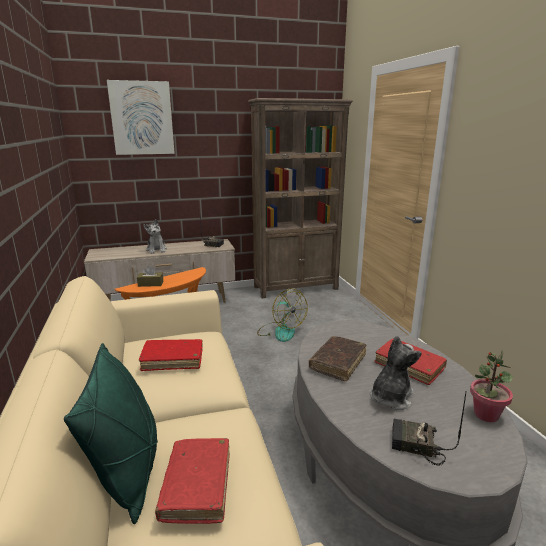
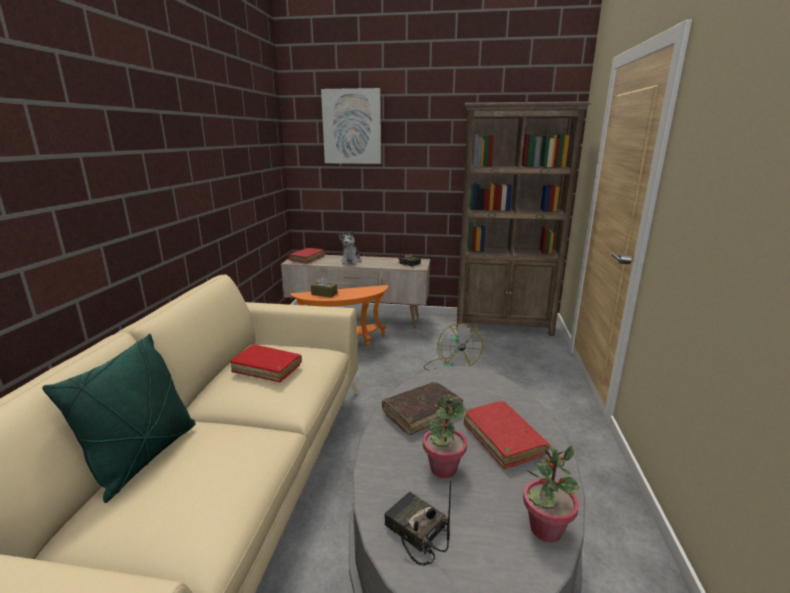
camera: 25 degrees right, 0 degrees up
(197, 486) = (173, 489): red book -> red book (307, 259)
(390, 397) = (443, 468): plush toy -> potted plant

